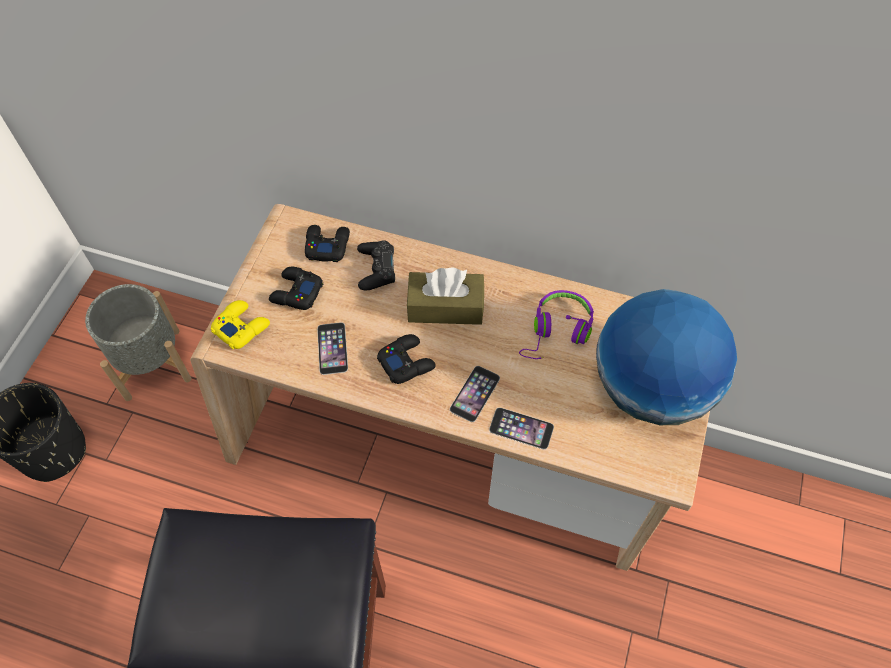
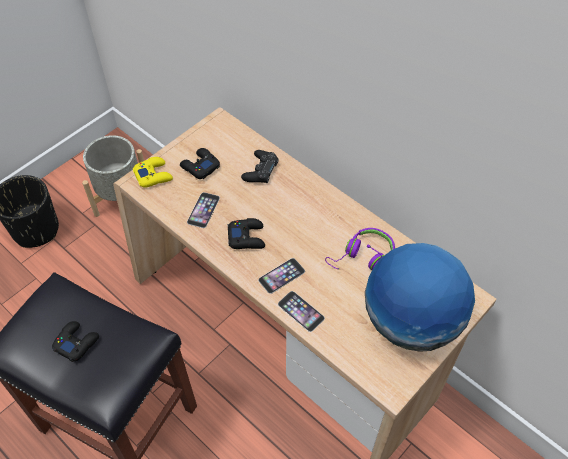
camera: 25 degrees right, 5 degrees down
(327, 245) = (236, 144): black game controller -> black game controller (76, 342)
(445, 307) = (293, 212): brown tissue box -> none

